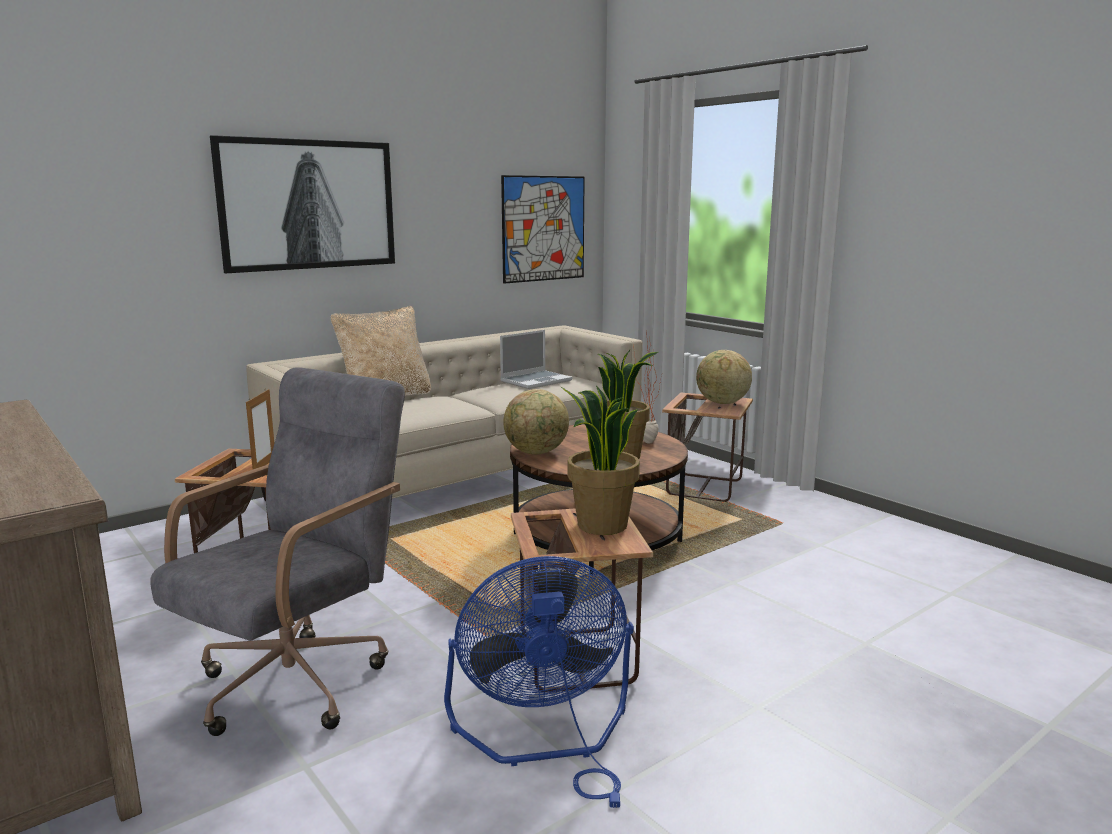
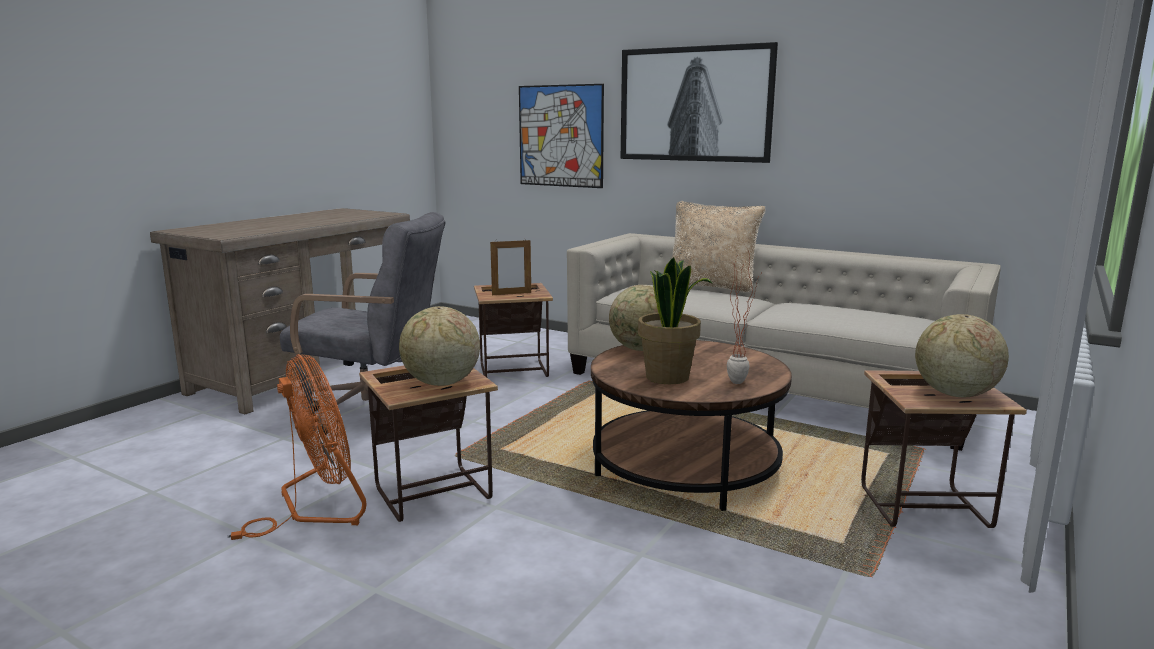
camera: 70 degrees right, 0 degrees up
(536, 381) = (862, 312): laptop -> none
(543, 228) = (986, 135): picture -> picture (560, 136)
(552, 742) = (311, 503): blue fan -> orange fan
(601, 525) = (441, 383): potted plant -> globe

